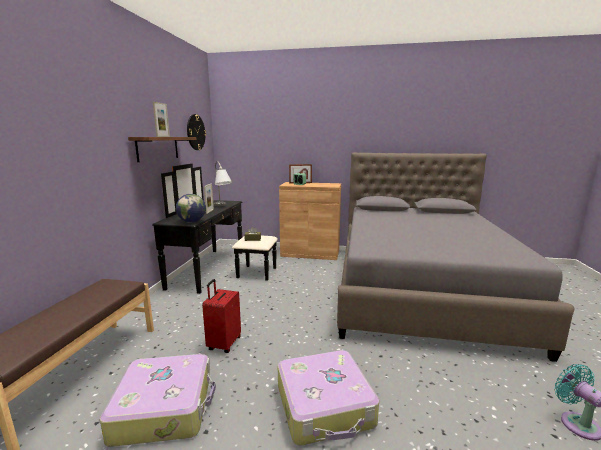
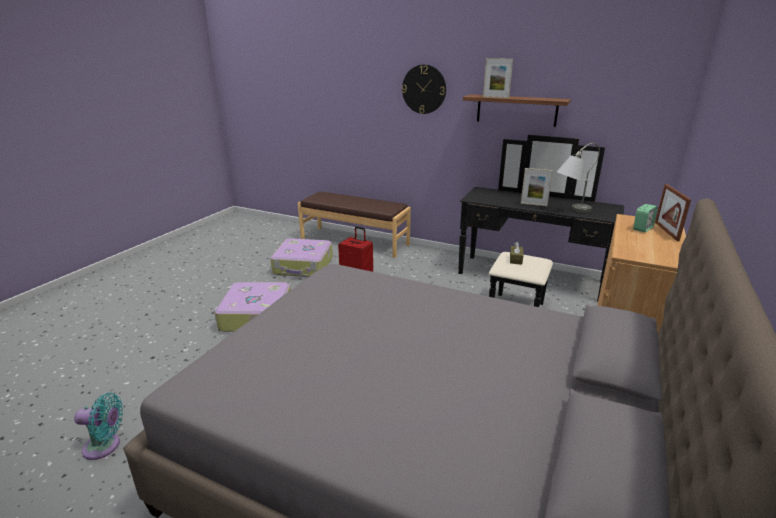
camera: 105 degrees right, 10 degrees up
(192, 222) = (476, 198): globe -> none
(195, 132) = (624, 94): wall clock -> wall clock (424, 89)

